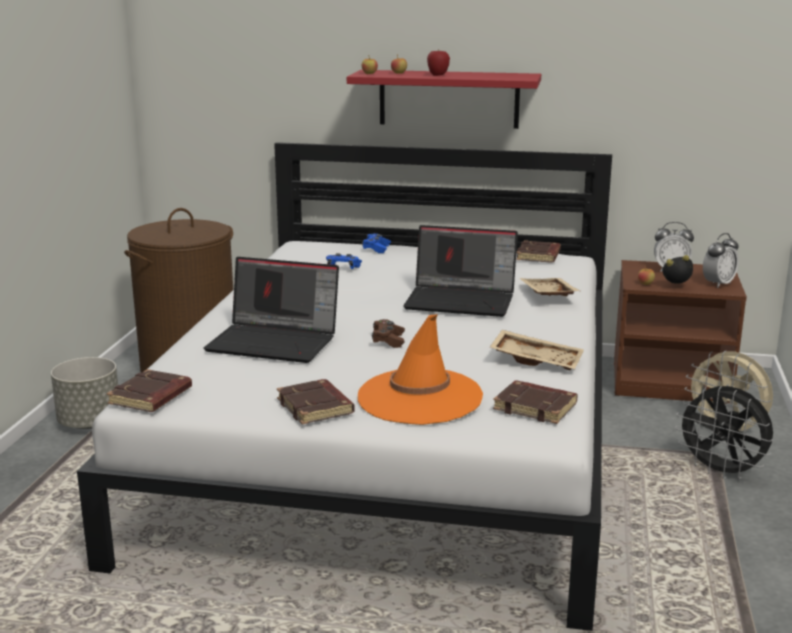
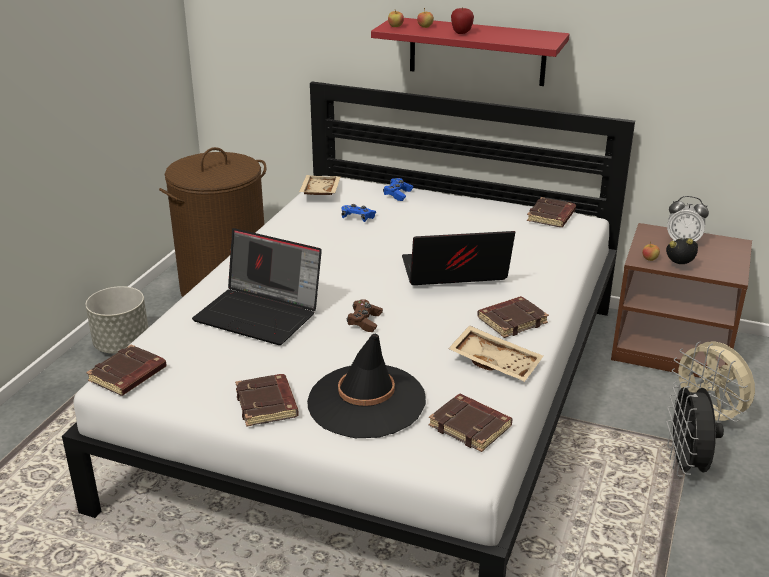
camera: 10 degrees right, 10 degrees up
(419, 397) = (366, 401): orange hat -> black hat
(462, 300) = (453, 274): laptop -> laptop turned 150 degrees clockwise
(537, 330) = (512, 320): none -> brown book
(547, 295) = (538, 273): beige tray -> beige tray (319, 192)
(718, 284) = (725, 265): alarm clock -> none
(722, 472) = (686, 466): black fan -> black fan turned 45 degrees clockwise

